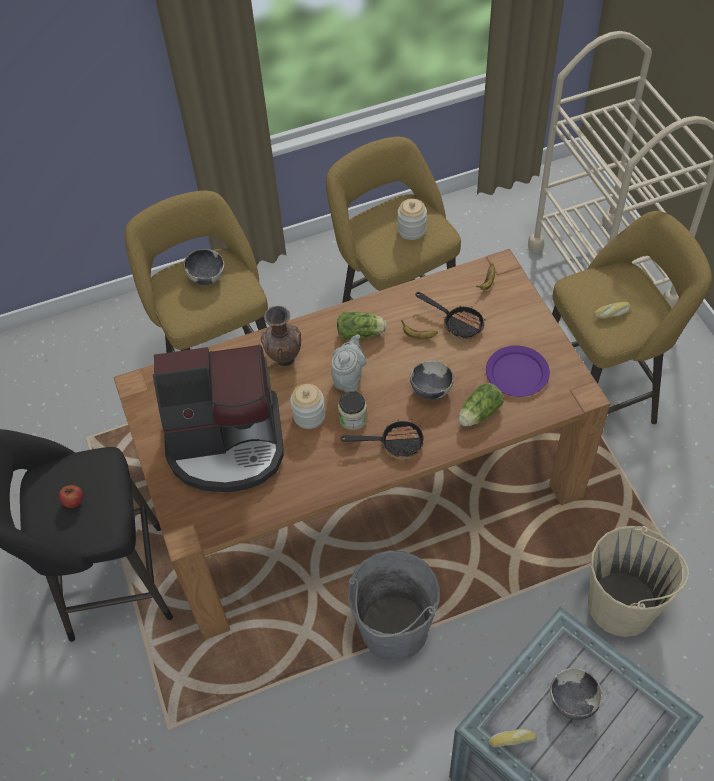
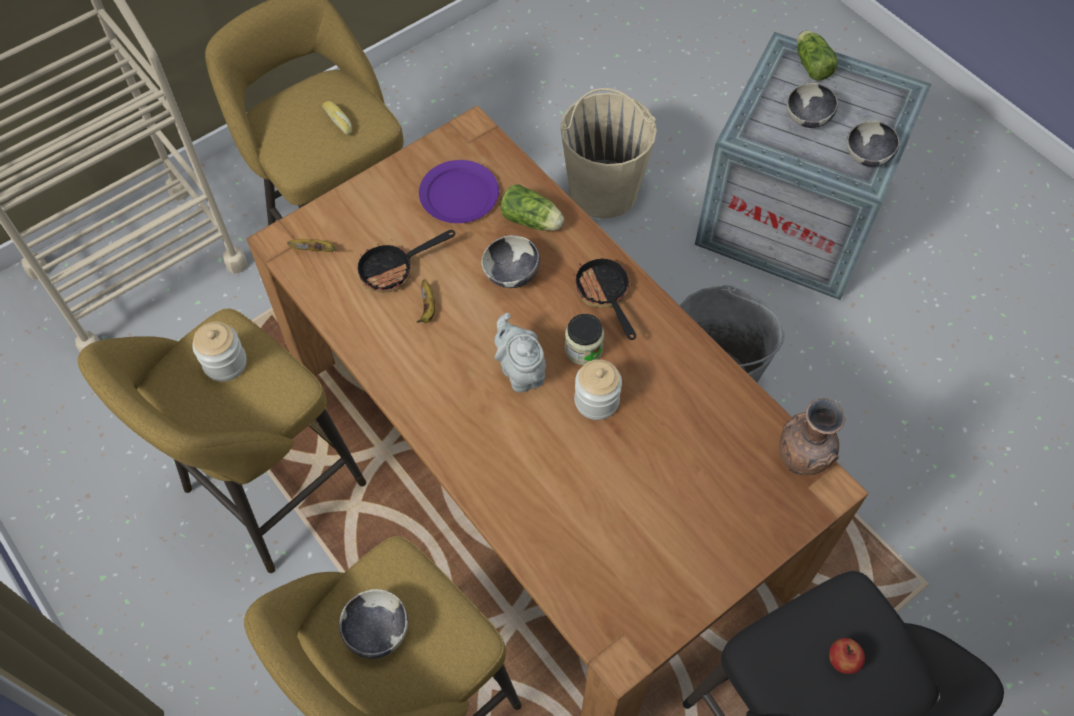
camera: 110 degrees left, 5 degrees up
(227, 444) = (676, 487): coffee machine -> none
(284, 361) = (515, 459): brown vase -> brown vase (800, 464)
(349, 378) = (520, 371): grey teapot -> grey teapot turned 60 degrees clockwise
(362, 333) = (440, 375): lettuce -> lettuce (811, 64)
(457, 323) = (395, 270): frying pan -> frying pan turned 135 degrees counterclockwise
(512, 739) = (867, 157): bread -> bowl

